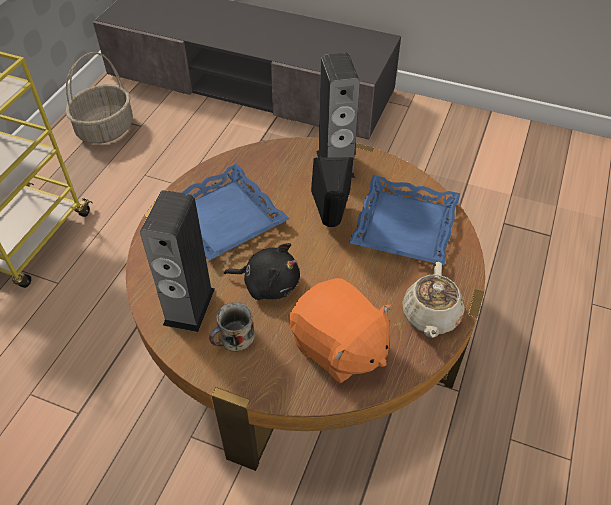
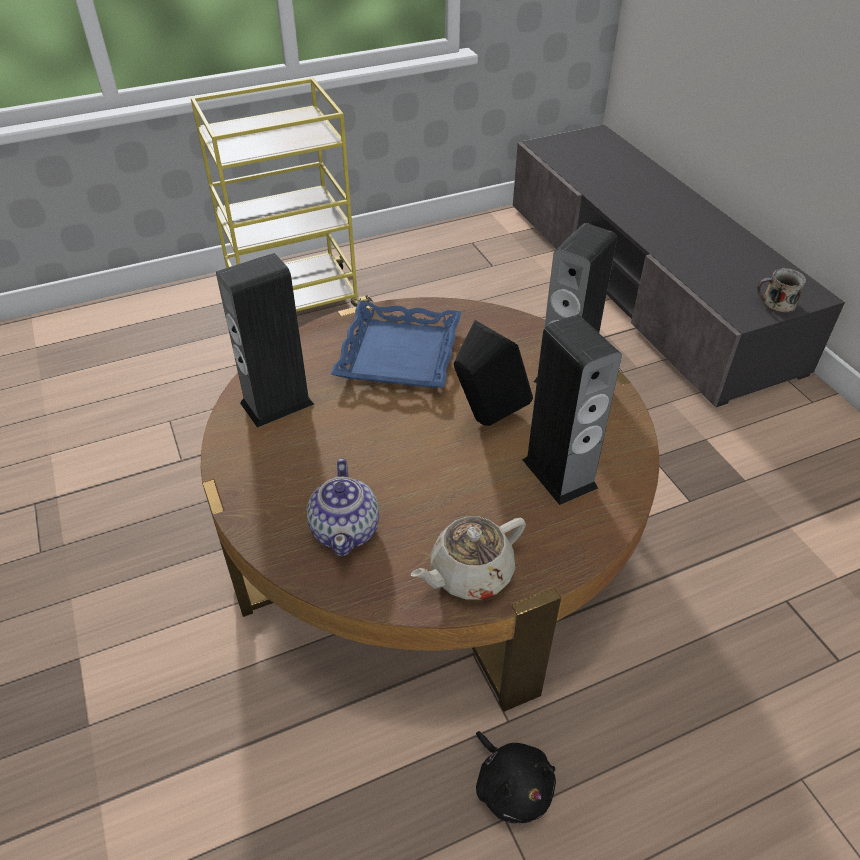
camera: 45 degrees right, 5 degrees down
(105, 130) = (458, 253): basket -> none
(234, 338) = (276, 453): mug -> mug (776, 303)
(268, 284) = (361, 432): black plush toy -> black plush toy (512, 786)
(338, 348) = (346, 529): orange plush toy -> teapot
(403, 226) = (559, 473): blue tray -> speaker

